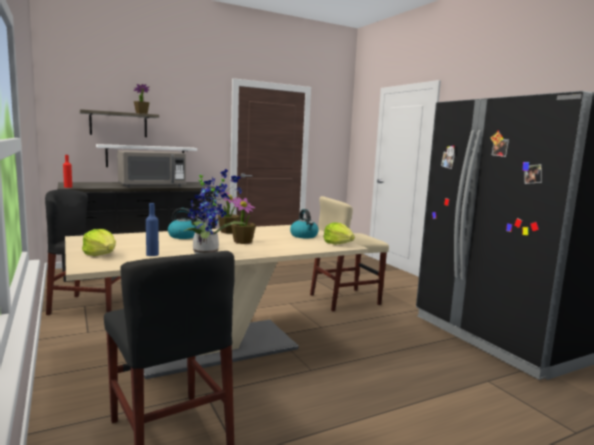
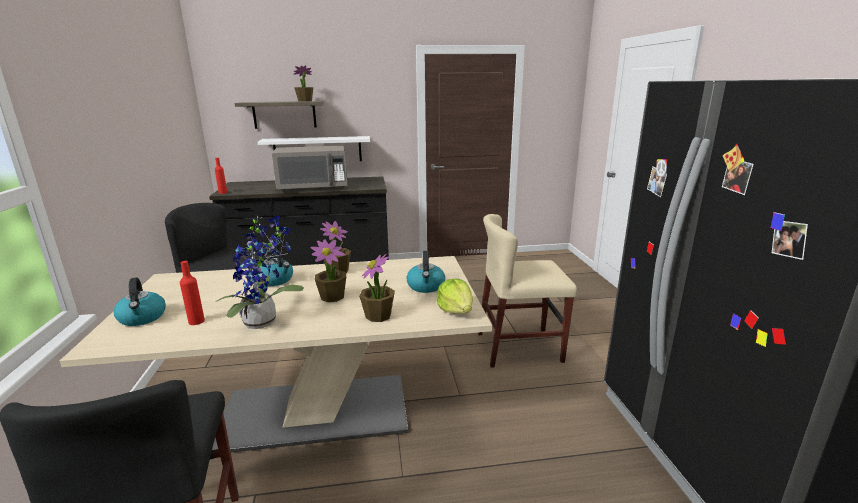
camera: 20 degrees right, 10 degrees up
(101, 255) = (142, 318): lettuce -> kettle
(152, 254) = (196, 321): blue bottle -> red bottle
(289, 247) = (378, 316): none -> potted plant

